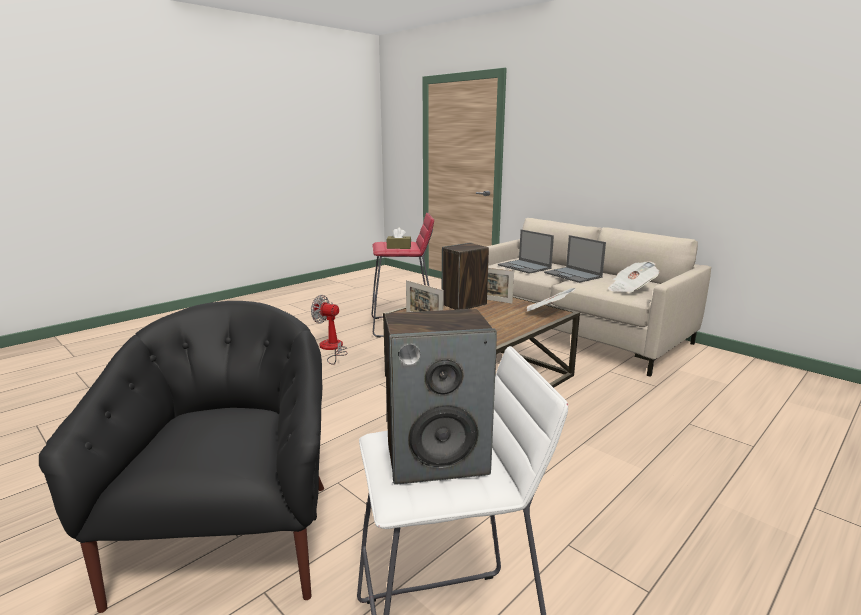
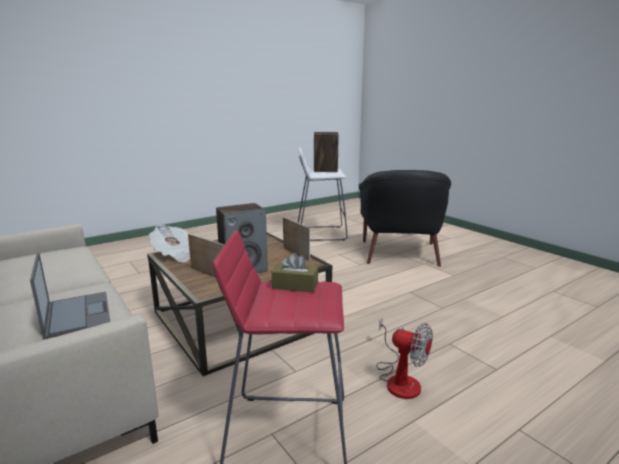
camera: 170 degrees left, 0 degrees up
(573, 275) = (56, 284): laptop -> none
(630, 289) = (57, 256): newspaper -> none

